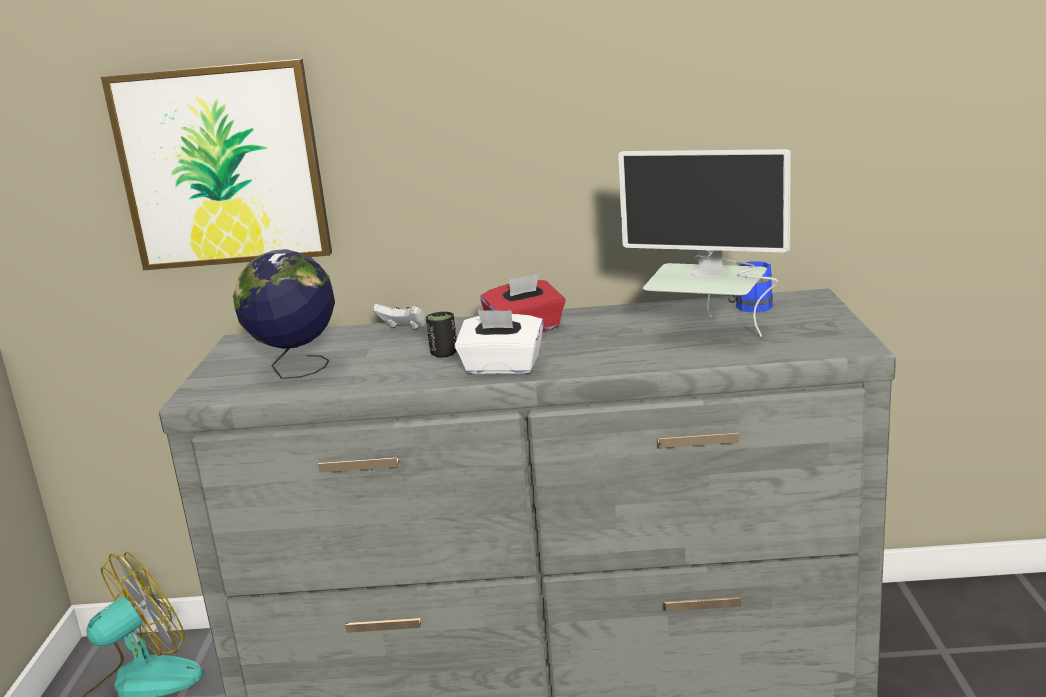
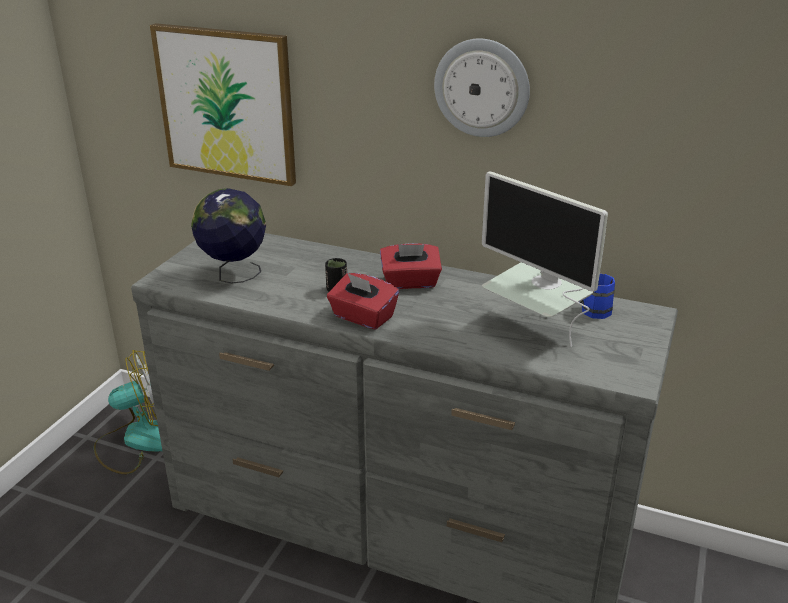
camera: 20 degrees right, 10 degrees up
(404, 329) = (331, 255): white game controller -> none
(502, 367) = (362, 317): white tissue box -> red tissue box
(565, 77) = (482, 88): none -> wall clock

